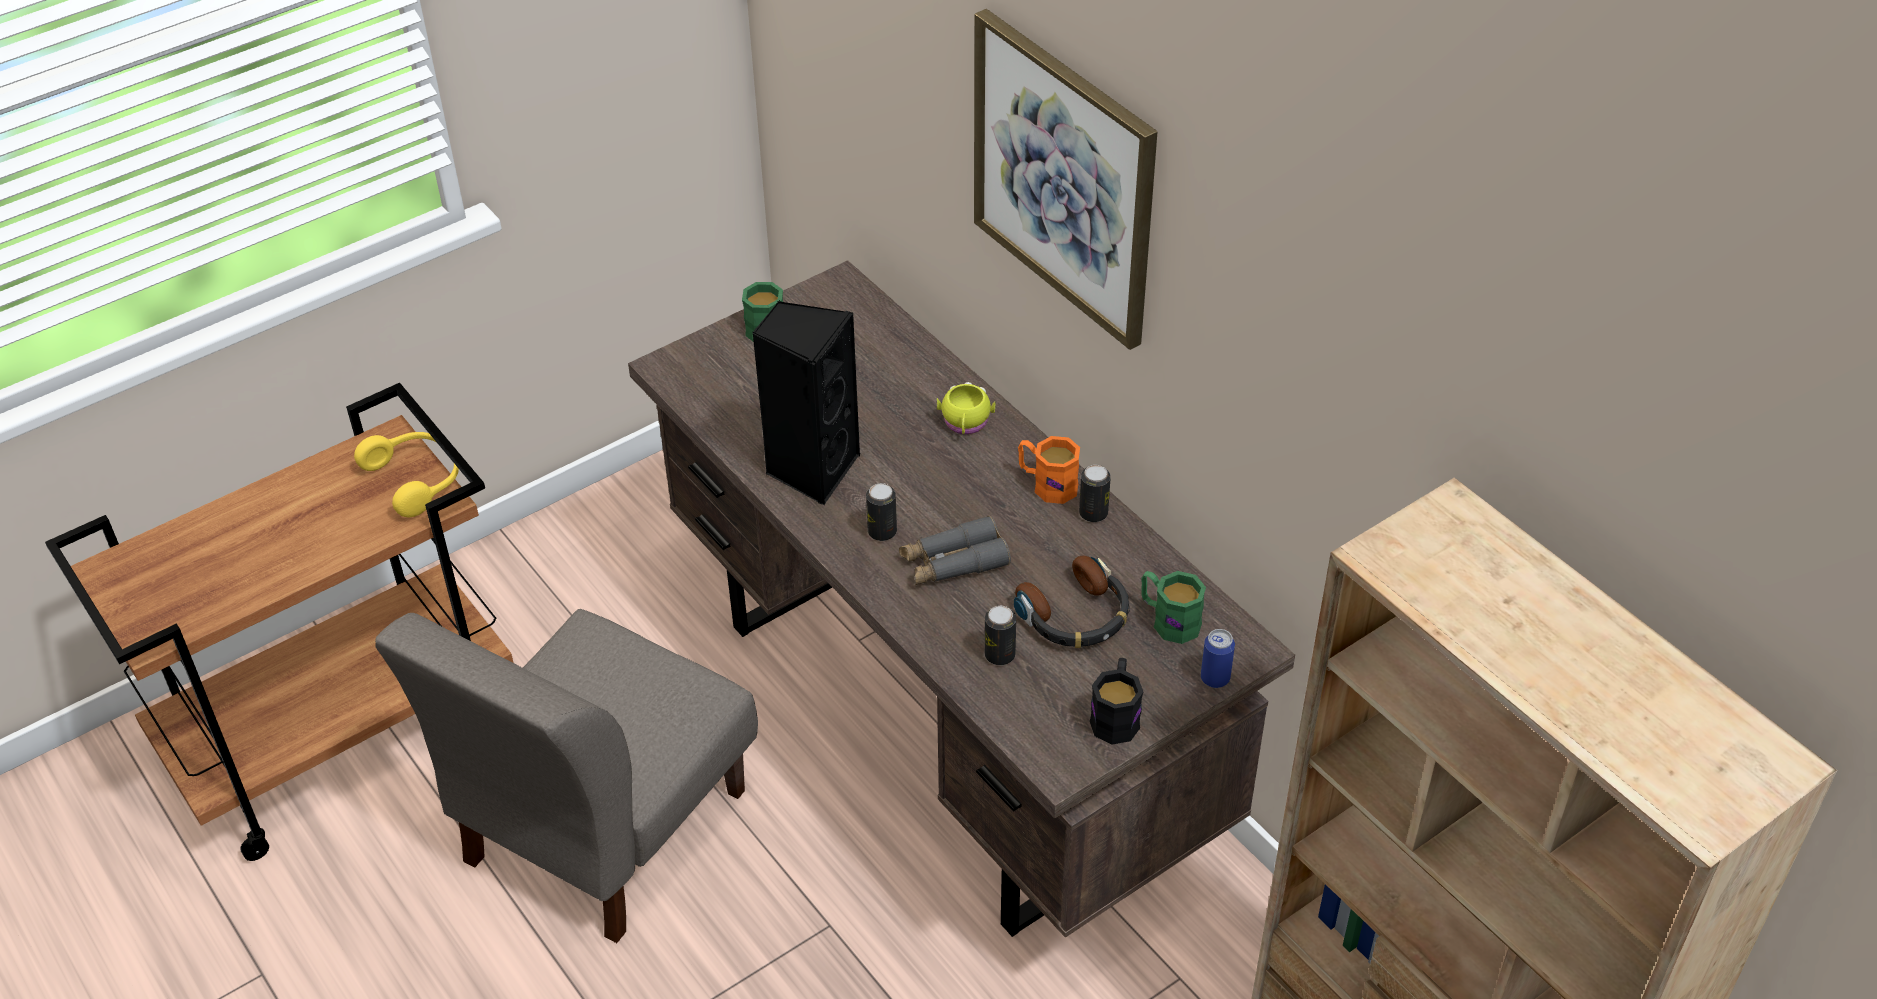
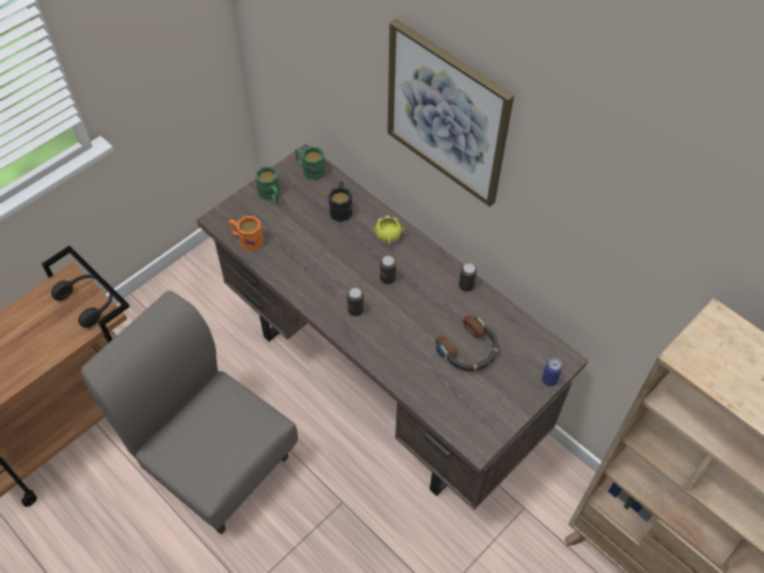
camera: 10 degrees left, 10 degrees up
(417, 479) = (89, 302): yellow headphones -> black headphones
(603, 826) = (214, 460): grey chair -> grey chair turned 105 degrees clockwise
(811, 469) = (309, 275): black speaker -> none
(953, 563) = (397, 325): grey binoculars -> none
(1000, 655) = (433, 379): can -> can (387, 278)
(1047, 484) = (438, 270): orange mug -> orange mug (246, 240)
(1116, 715) = (502, 409): black mug -> black mug (341, 208)
(1168, 620) = (518, 347): green mug -> green mug (310, 170)

